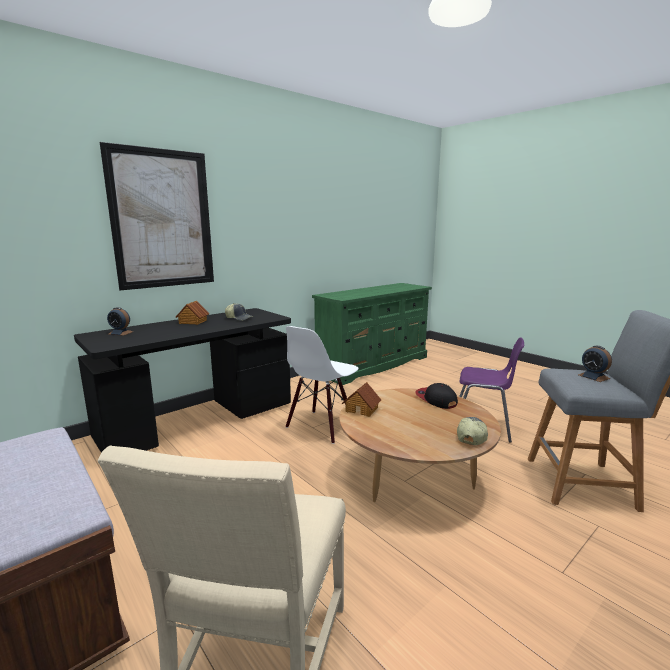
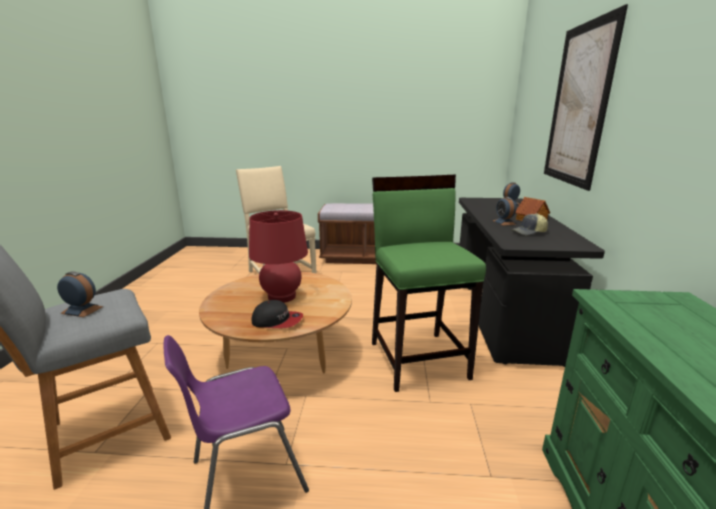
camera: 135 degrees right, 5 degrees up
(216, 325) = (504, 222): none -> alarm clock
(321, 426) = (418, 359): white chair -> green stool
(362, 409) = (327, 287): toy house -> none
(412, 416) = (281, 296): none -> red table lamp
(471, 437) = (222, 297): cap -> none

